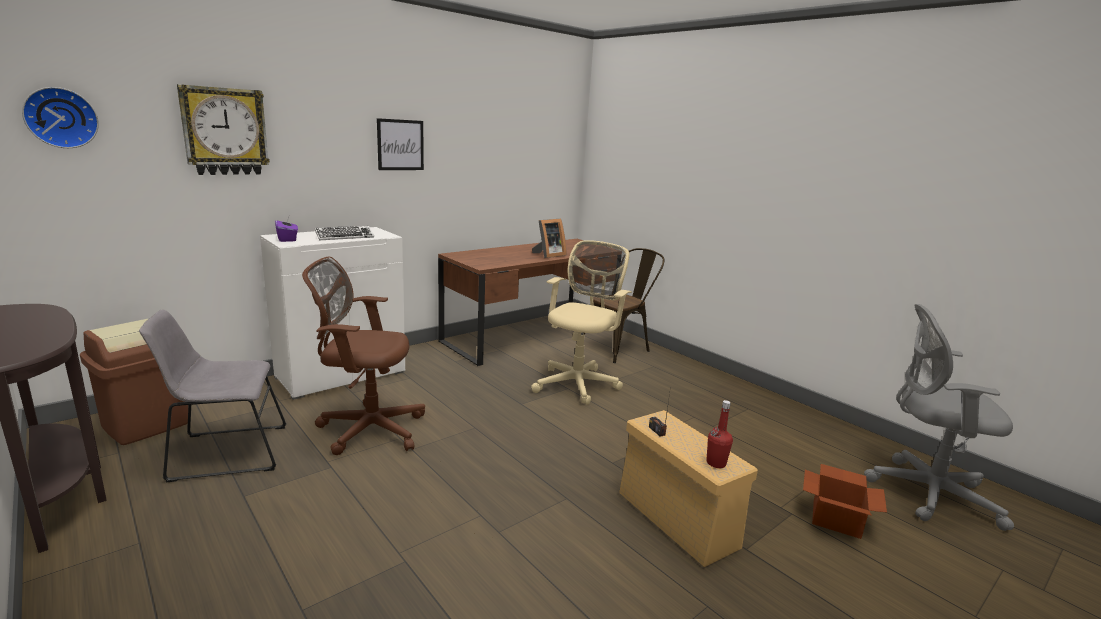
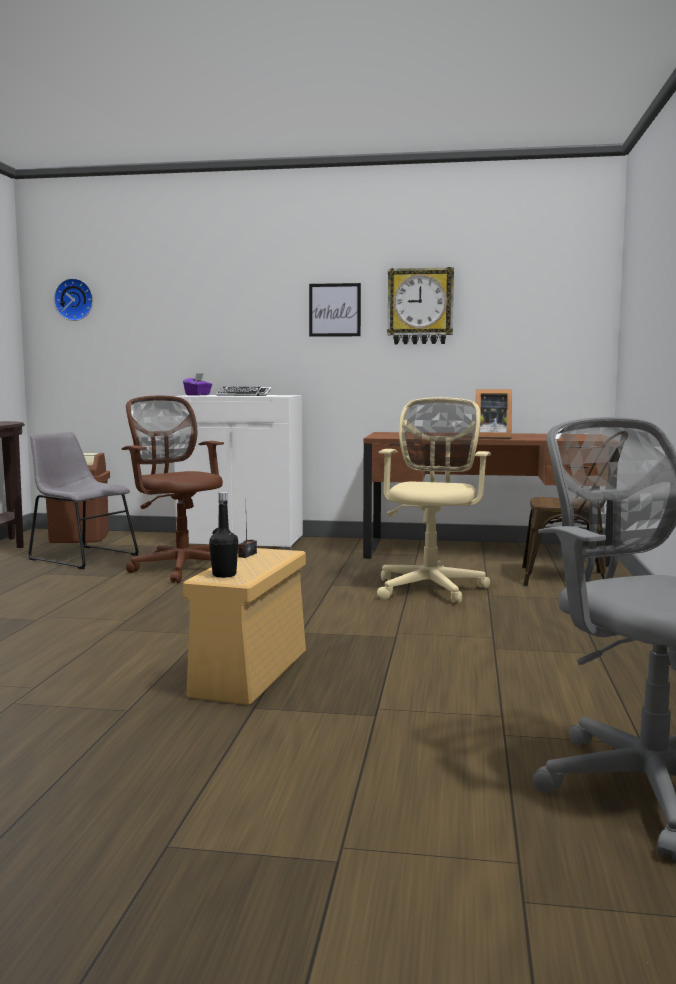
camera: 50 degrees right, 10 degrees down
(225, 131) = (175, 304): wall clock -> wall clock (420, 306)
(578, 383) = (431, 587): beige office chair -> beige office chair turned 60 degrees counterclockwise
(716, 463) = (224, 575): red bottle -> black bottle
(837, 518) = (419, 738): cardboard box -> none

